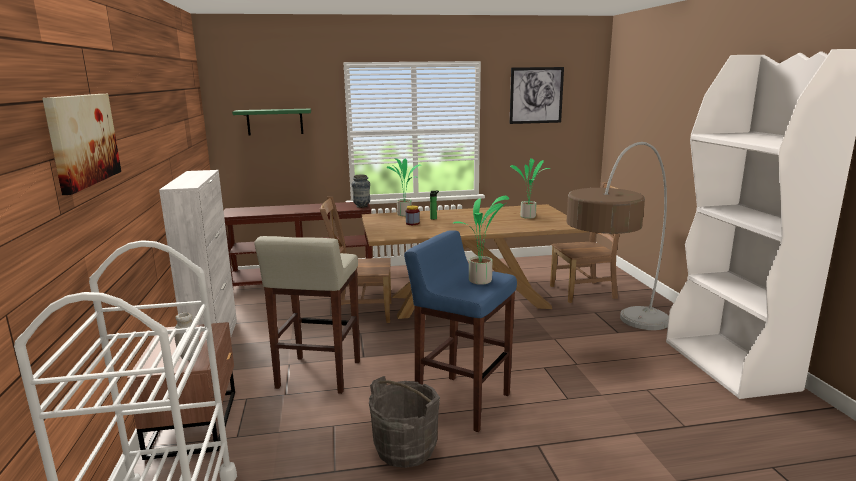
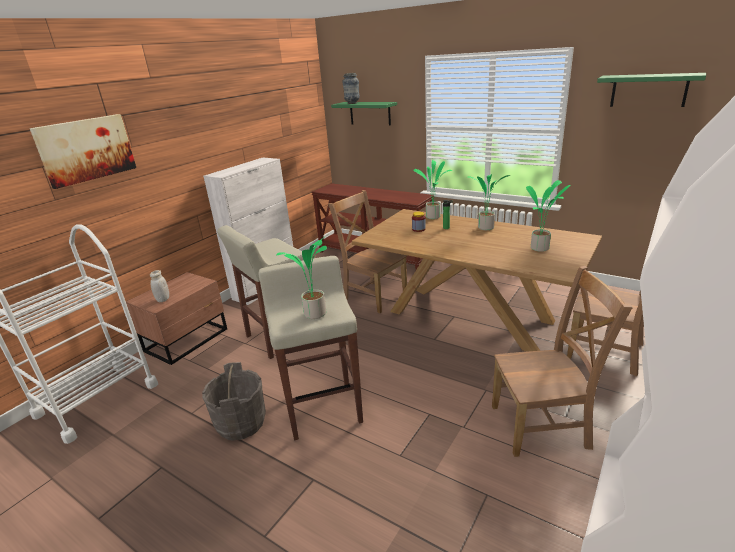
camera: 45 degrees right, 10 degrees up
(361, 206) = (416, 200): vase -> vase (352, 103)
(462, 402) = (323, 408): blue stool -> beige stool
(464, 213) = (485, 228): none -> potted plant
(536, 95) = (648, 90): picture -> green shelf
(616, 342) = (543, 426): floor lamp -> brown chair

